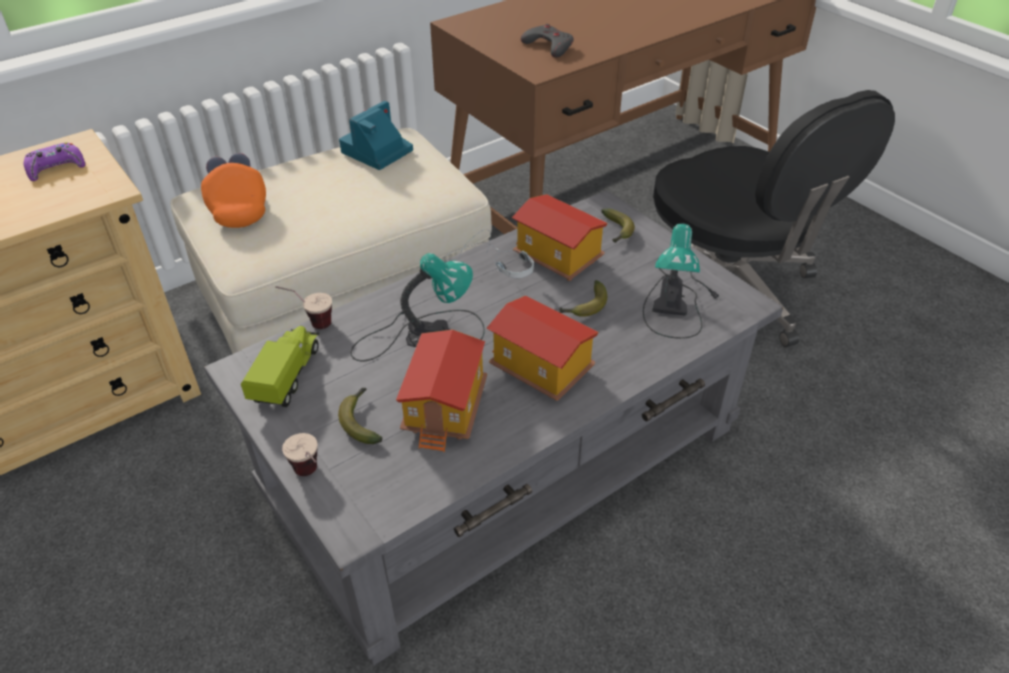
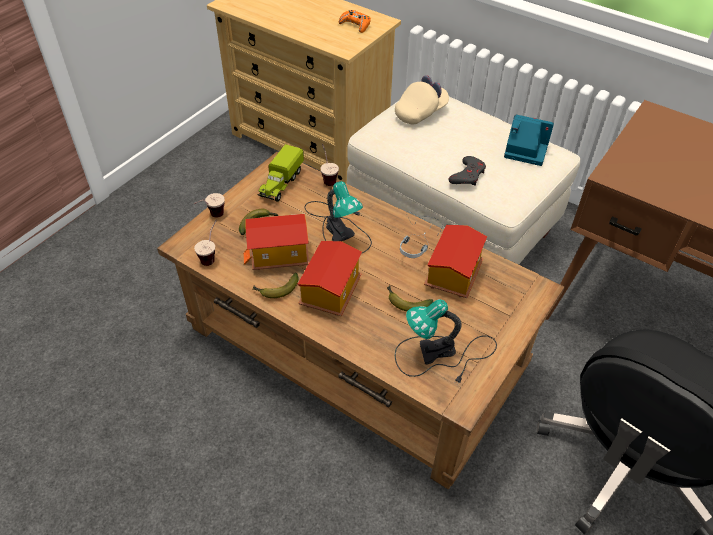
camera: 70 degrees right, 5 degrees up
(56, 168) = (355, 25): purple game controller -> orange game controller
(238, 207) = (421, 112): orange cap -> beige cap
(288, 376) = (281, 184): toy truck -> toy truck turned 120 degrees clockwise
(401, 491) = (211, 255): none -> cup
(506, 461) = (356, 349): grey coffee table -> brown coffee table
(549, 46) = (661, 172): grey game controller -> grey game controller (467, 175)
(616, 231) = (508, 303): banana -> banana (276, 290)

